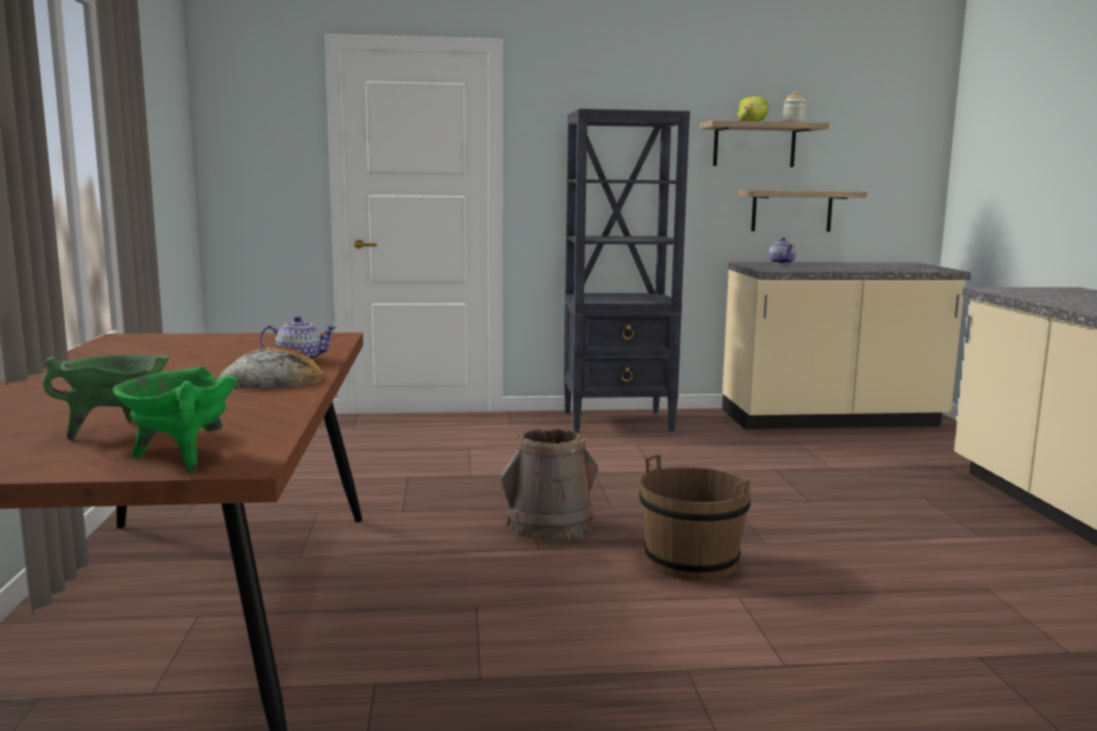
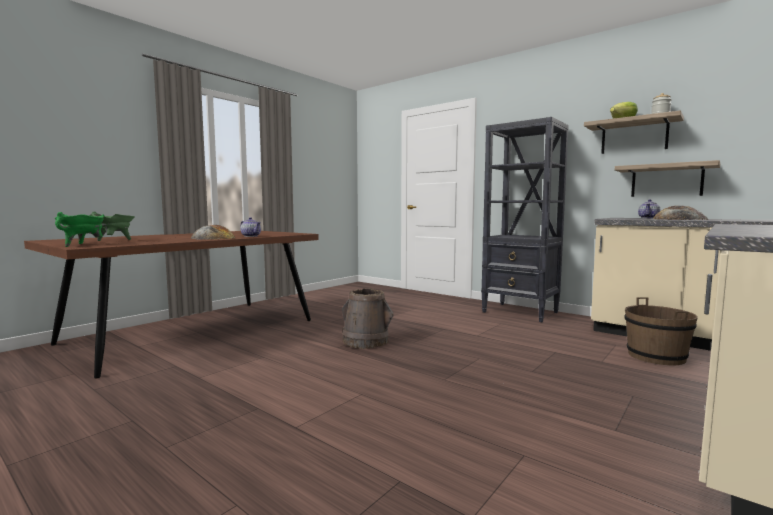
camera: 45 degrees right, 5 degrees down
(691, 562) = (383, 373): brown bucket -> brown bucket (656, 356)
(838, 268) = (679, 219): none -> bread

